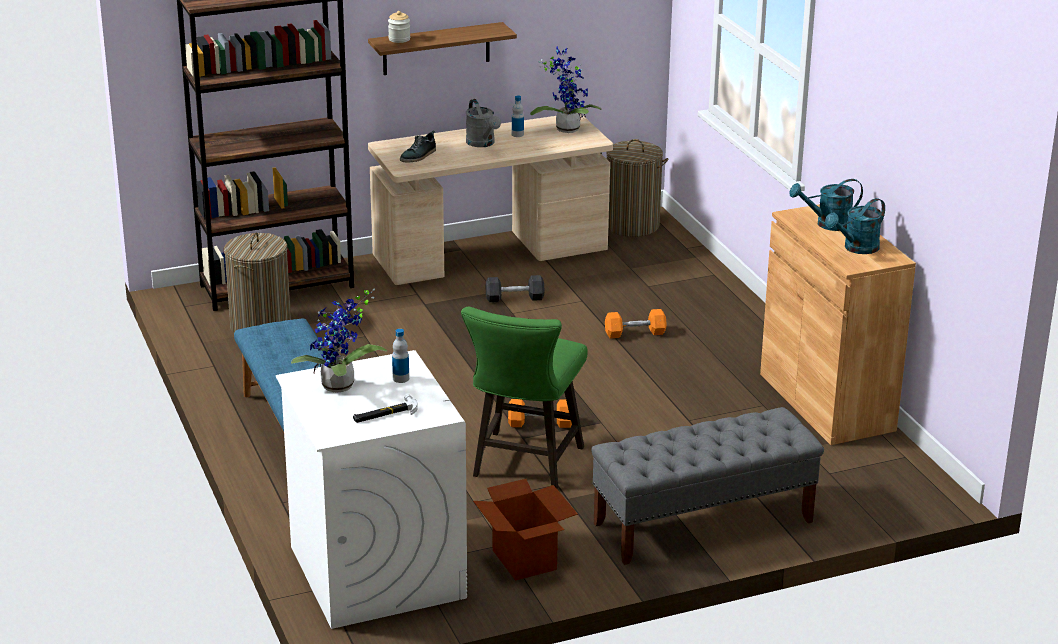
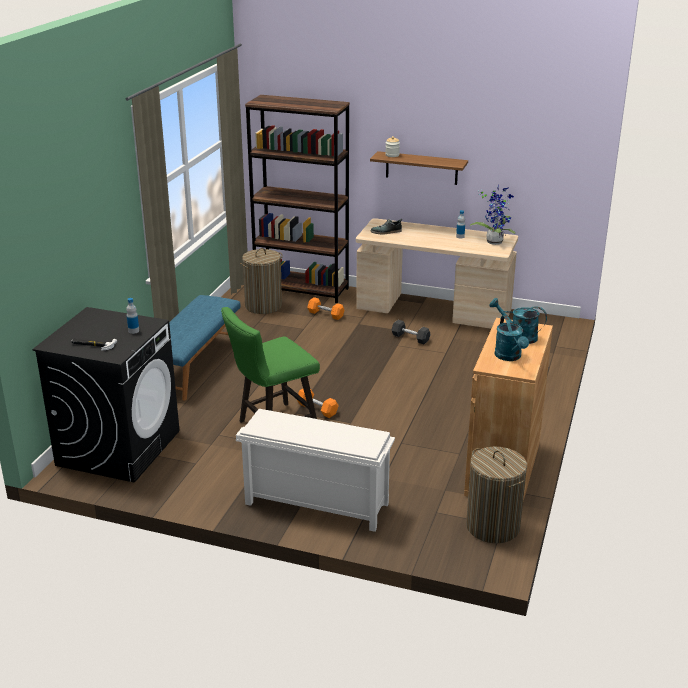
camera: 40 degrees right, 0 degrees up
(340, 388) = (99, 324): potted plant -> none
(376, 571) = (119, 447): white washing machine -> black washing machine
(482, 143) = (432, 235): grey watering can -> none
(524, 560) = (193, 477): cardboard box -> none
(631, 225) = (541, 322): laundry basket -> laundry basket (492, 526)
(635, 333) = (448, 382): orange dumbbell -> orange dumbbell (325, 314)
(702, 523) = (315, 504): grey bench -> white shoe rack
(856, 248) = (510, 357): turquoise watering can -> turquoise watering can turned 105 degrees counterclockwise

